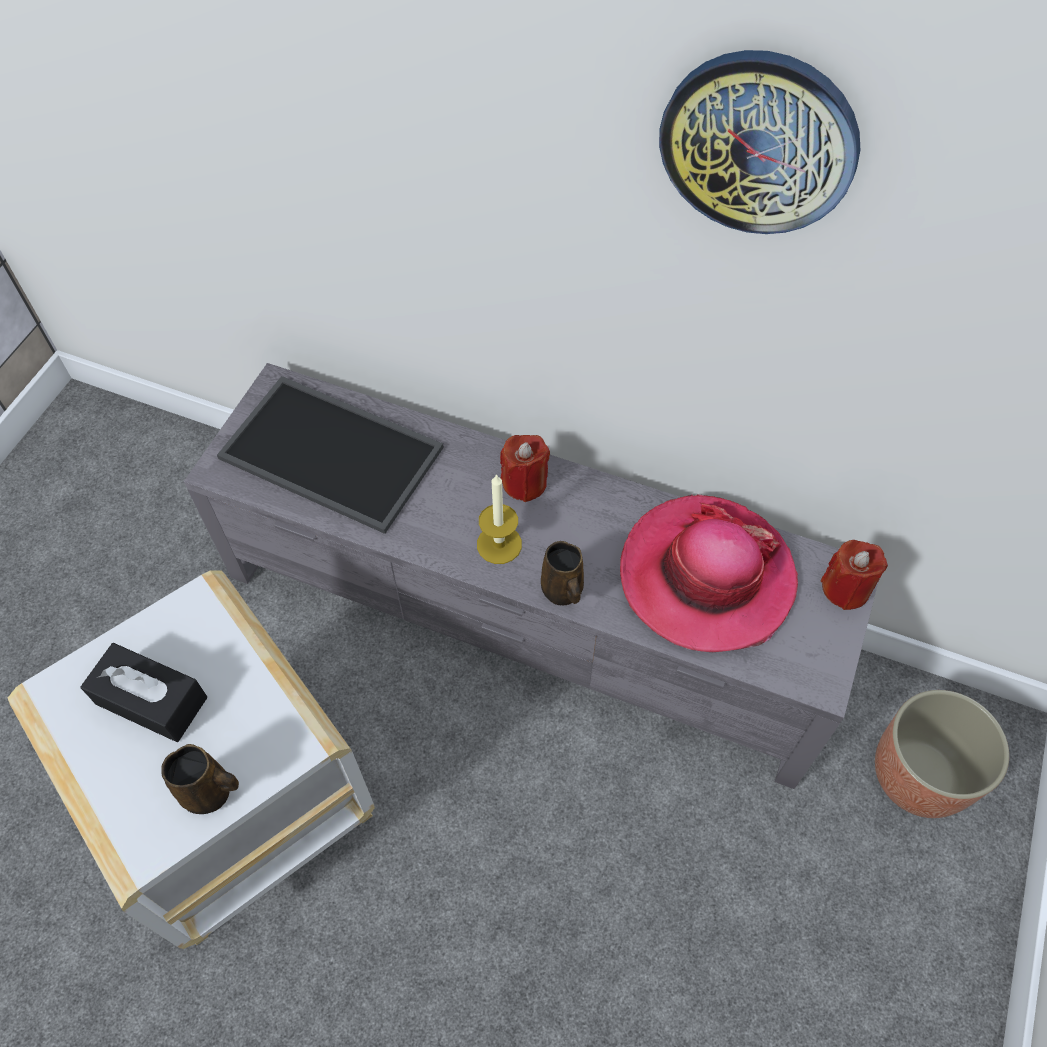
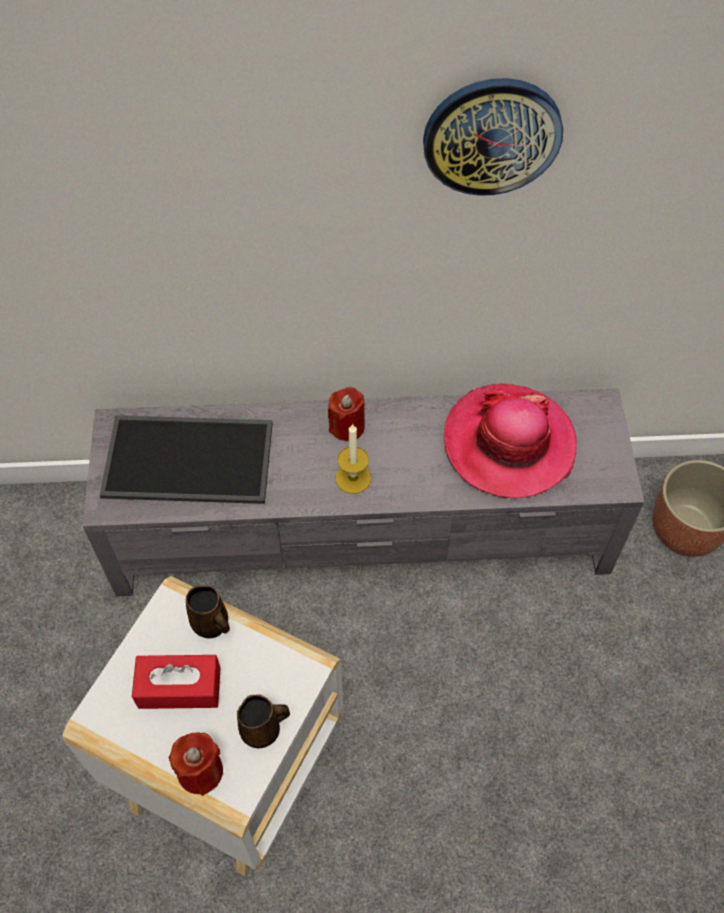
camera: 25 degrees left, 0 degrees up
(151, 700) = (179, 687): black tissue box -> red tissue box
(562, 592) = (416, 494): brown mug -> brown mug (212, 625)
(845, 588) = (603, 415): red candle -> red candle (200, 771)

